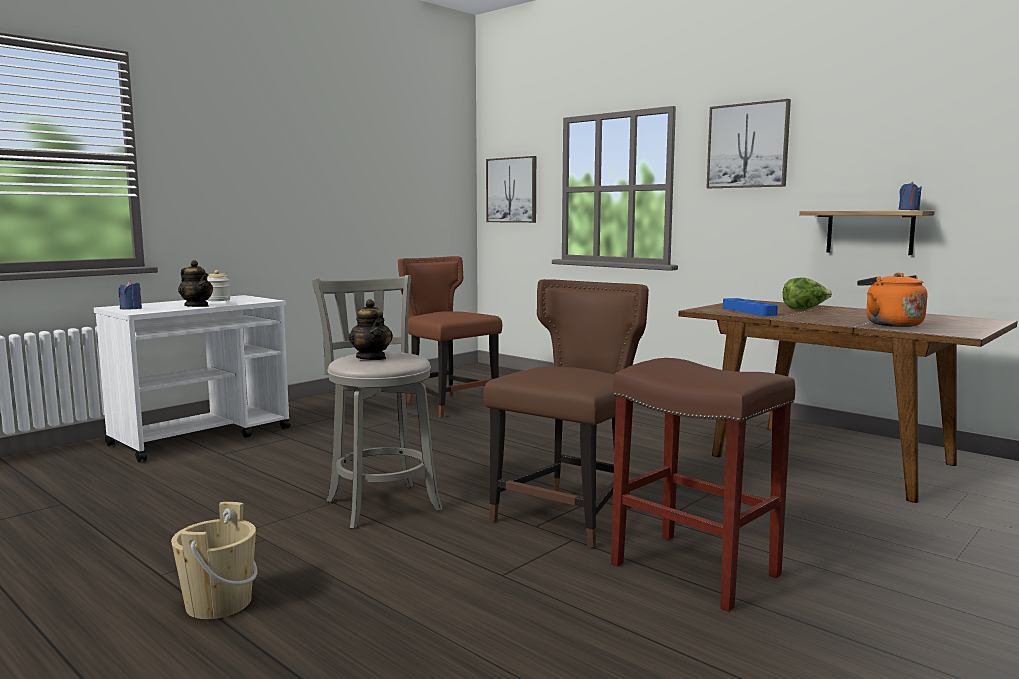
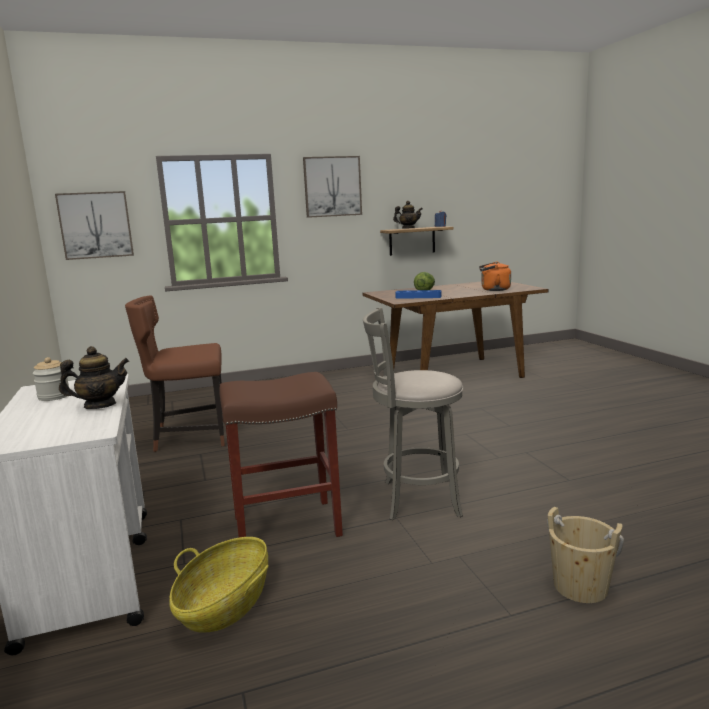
camera: 60 degrees left, 5 degrees up
(131, 308) = (47, 436): blue candle -> none
(165, 477) = (225, 605): none -> basket
(371, 358) = (424, 379): teapot -> teapot (408, 228)
(569, 515) = (487, 445): brown chair -> none
(692, 569) = (581, 435): brown stool -> brown stool (285, 526)

